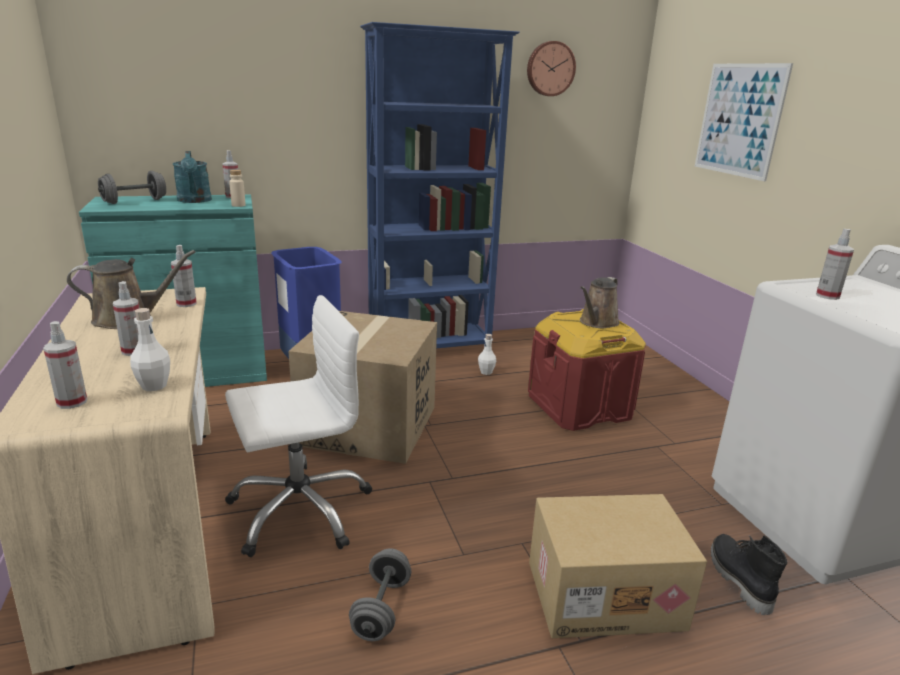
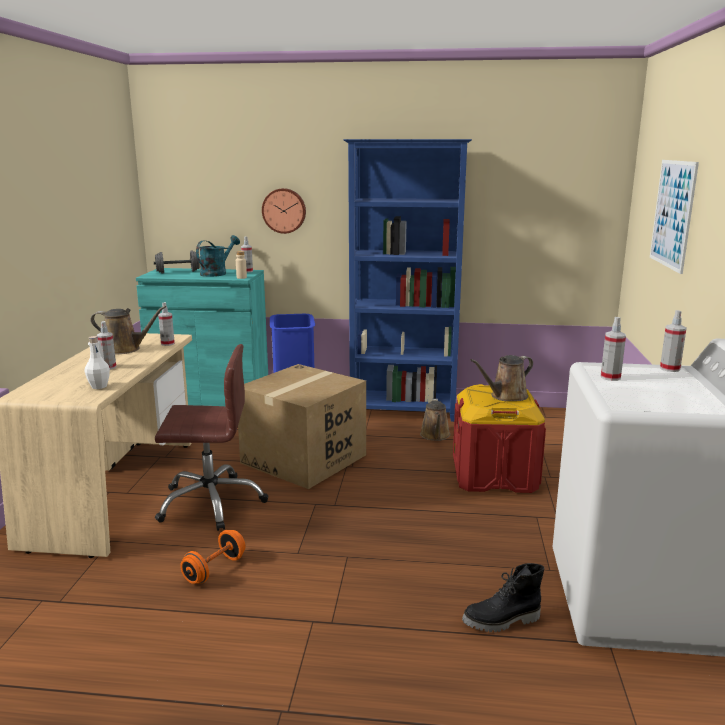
camera: 25 degrees right, 5 degrees down
(72, 402) = (51, 388): spray bottle -> spray bottle (670, 369)
(195, 201) = (217, 273): turquoise watering can -> turquoise watering can turned 150 degrees counterclockwise
(299, 509) = (211, 502): white office chair -> brown office chair
(381, 609) = (214, 569): grey dumbbell -> orange dumbbell
(486, 372) = (435, 436): white bottle -> brown watering can
(550, 69) = (526, 166): wall clock -> wall clock (284, 210)
(604, 593) = (379, 601): cardboard box -> none
(737, 579) = (502, 621): black boot -> black boot turned 120 degrees counterclockwise

